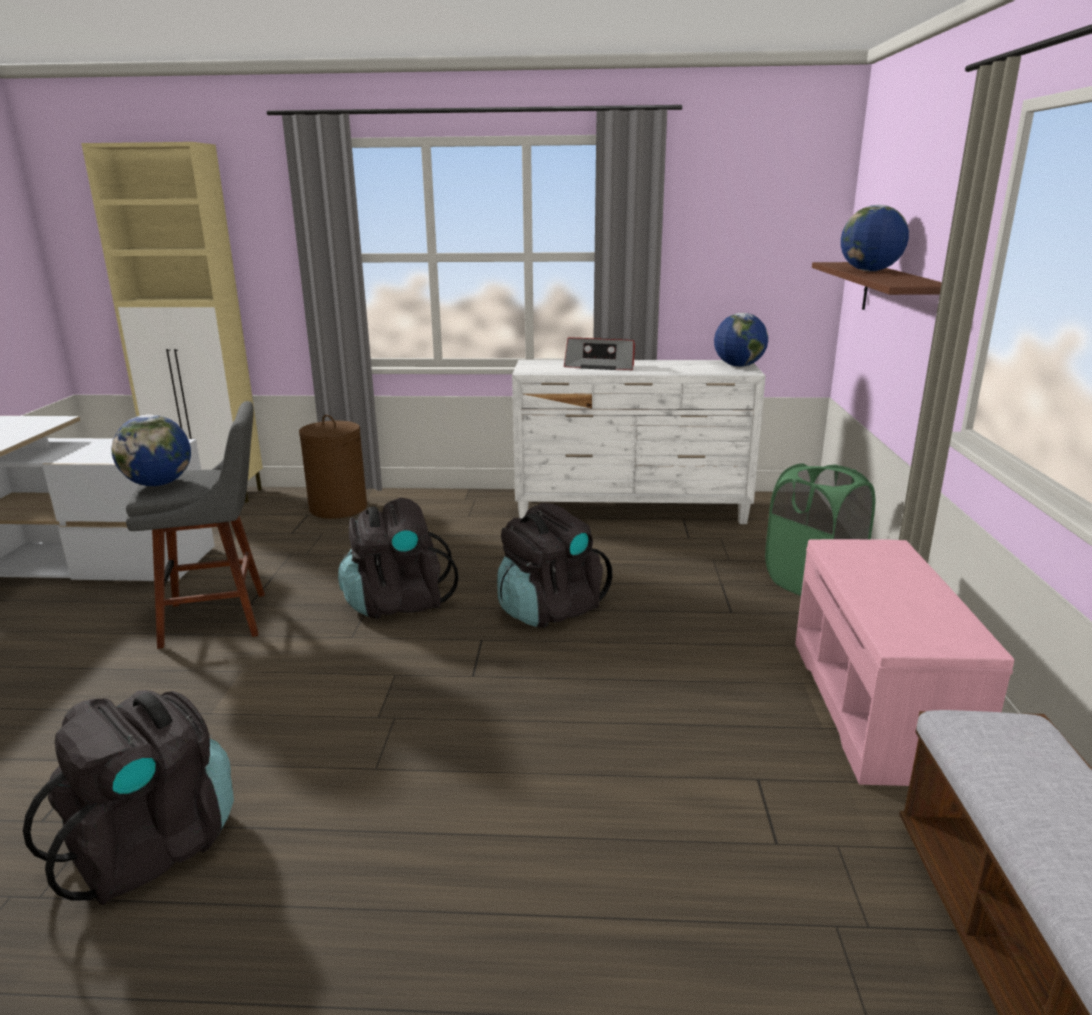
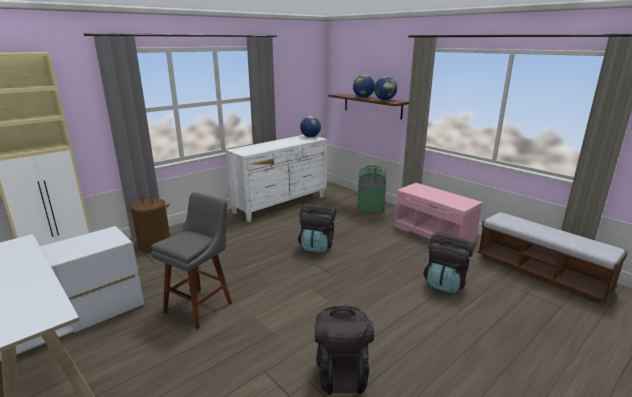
camera: 45 degrees left, 0 degrees up
(158, 484) = (181, 244): globe -> globe (384, 100)
(398, 603) = (262, 267): black backpack -> black backpack (445, 283)
(601, 366) = (266, 146): radio -> none

